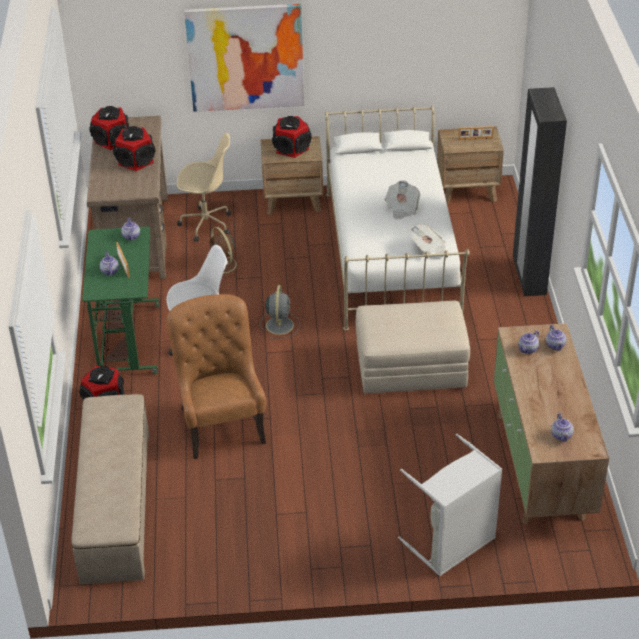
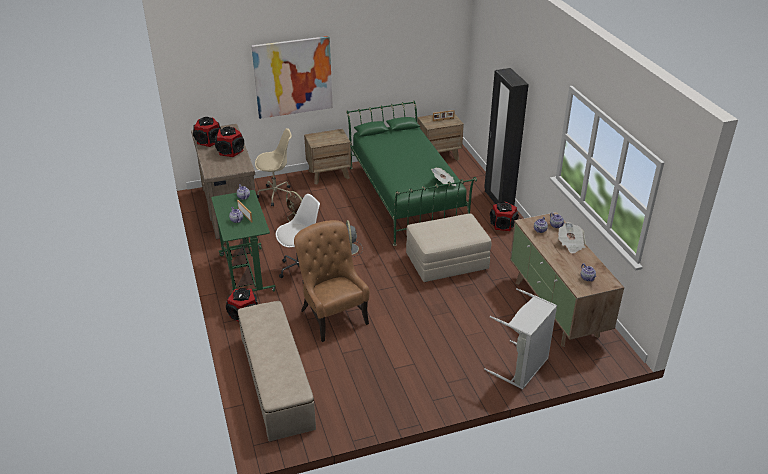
camera: 15 degrees left, 5 degrees down
(292, 149) = (327, 137): speaker -> speaker (503, 225)
(390, 255) = (405, 198): white bed -> green bed
(402, 208) = (416, 162): newspaper -> newspaper (570, 244)

